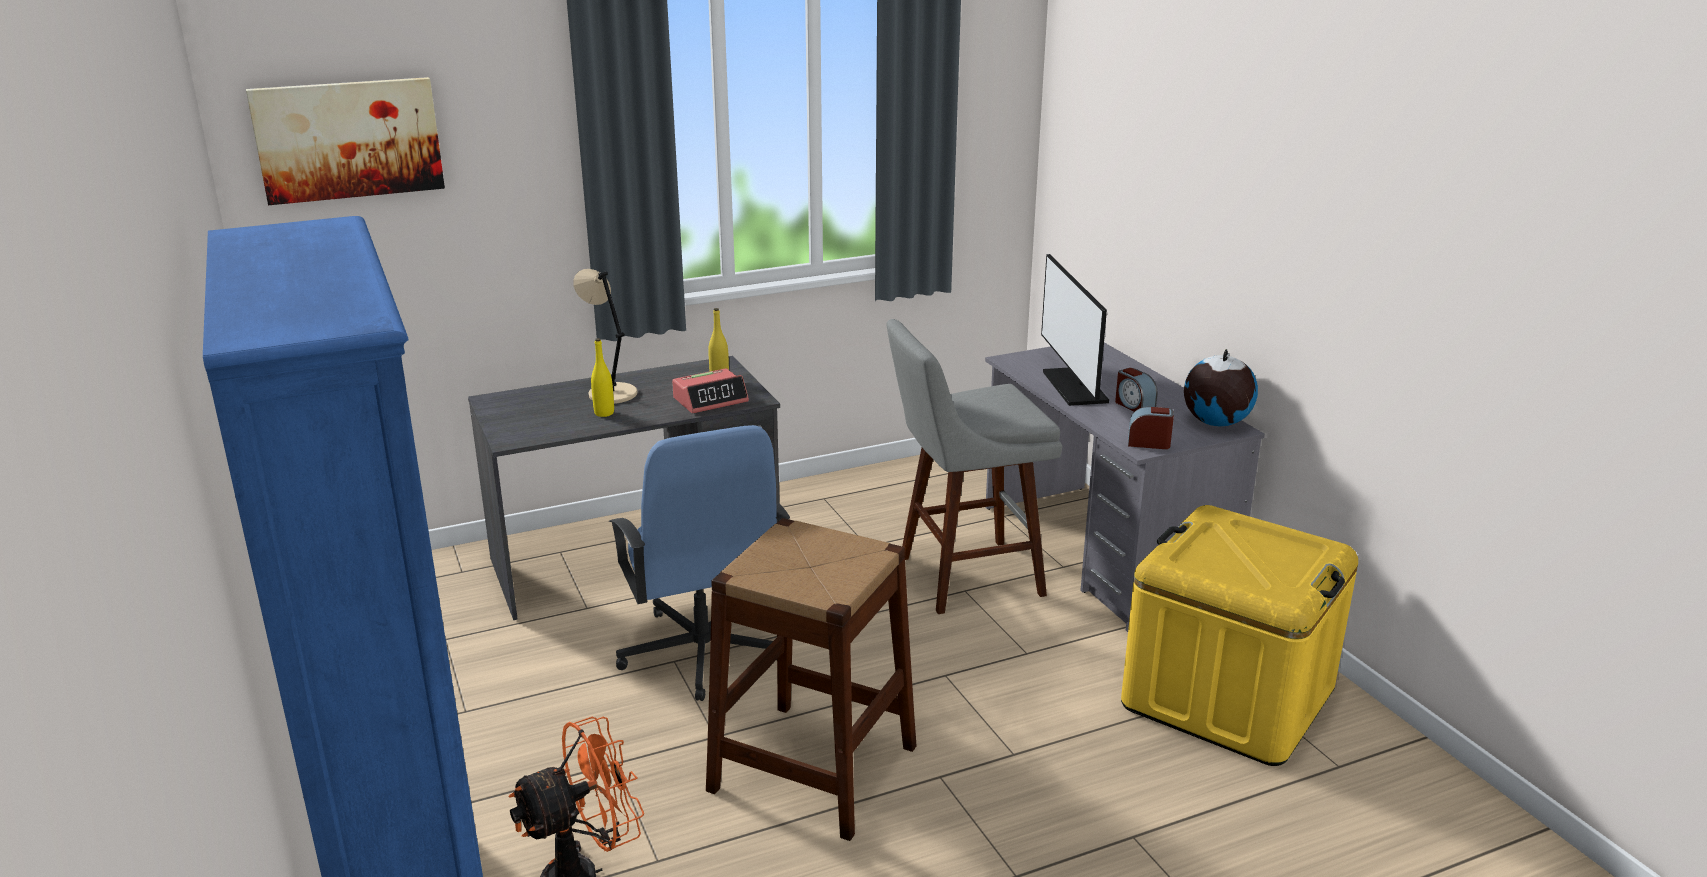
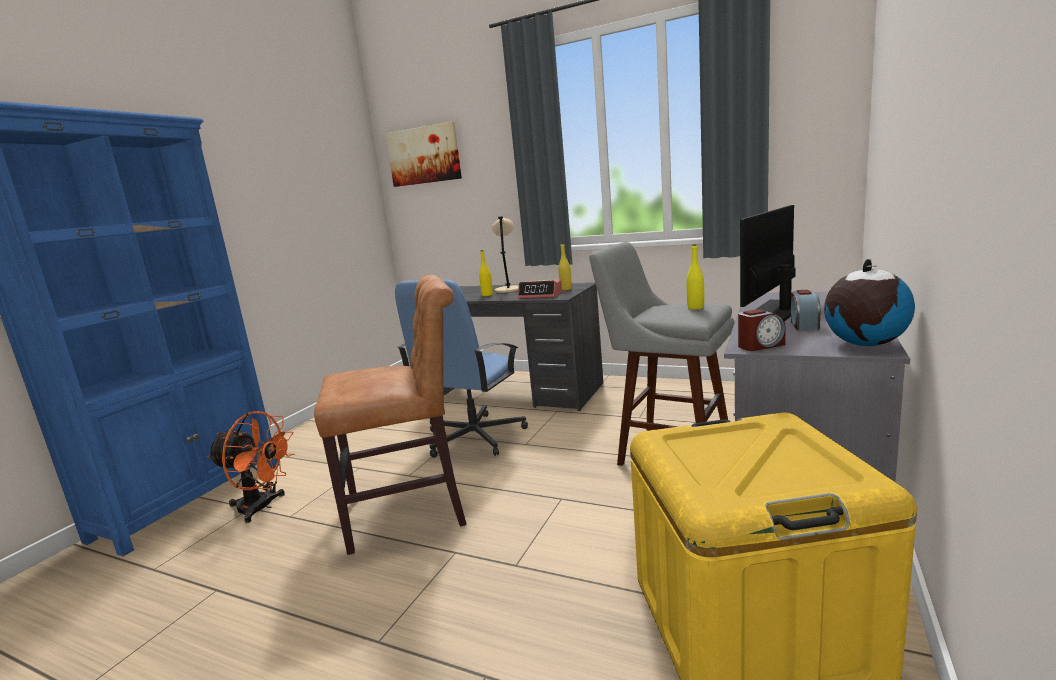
camera: 50 degrees right, 10 degrees down
(813, 767) = (414, 511): brown stool -> brown chair
(1002, 398) = (695, 308): none -> yellow bottle
(1149, 443) = (760, 346): alarm clock -> alarm clock turned 105 degrees clockwise

